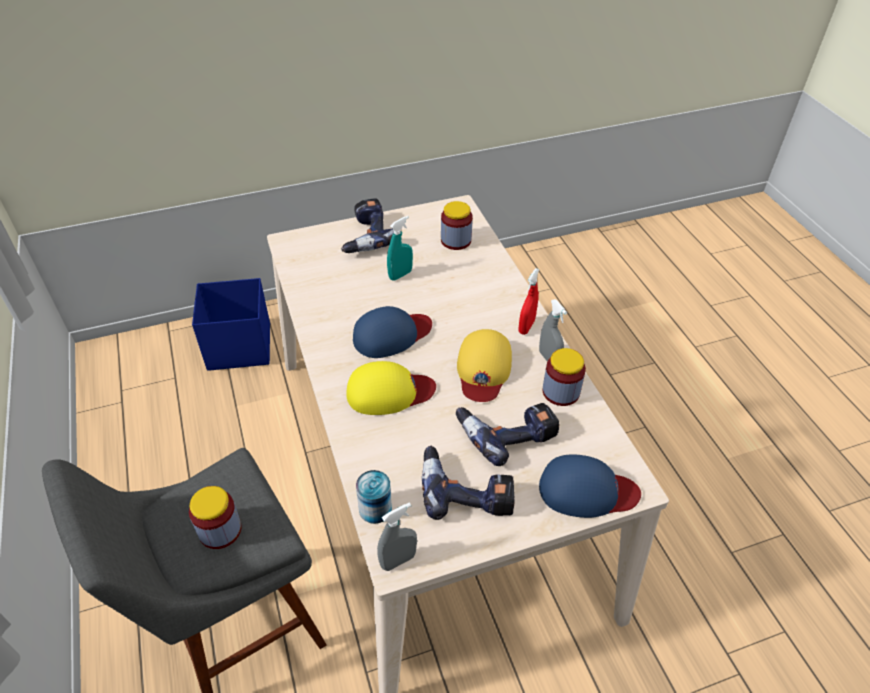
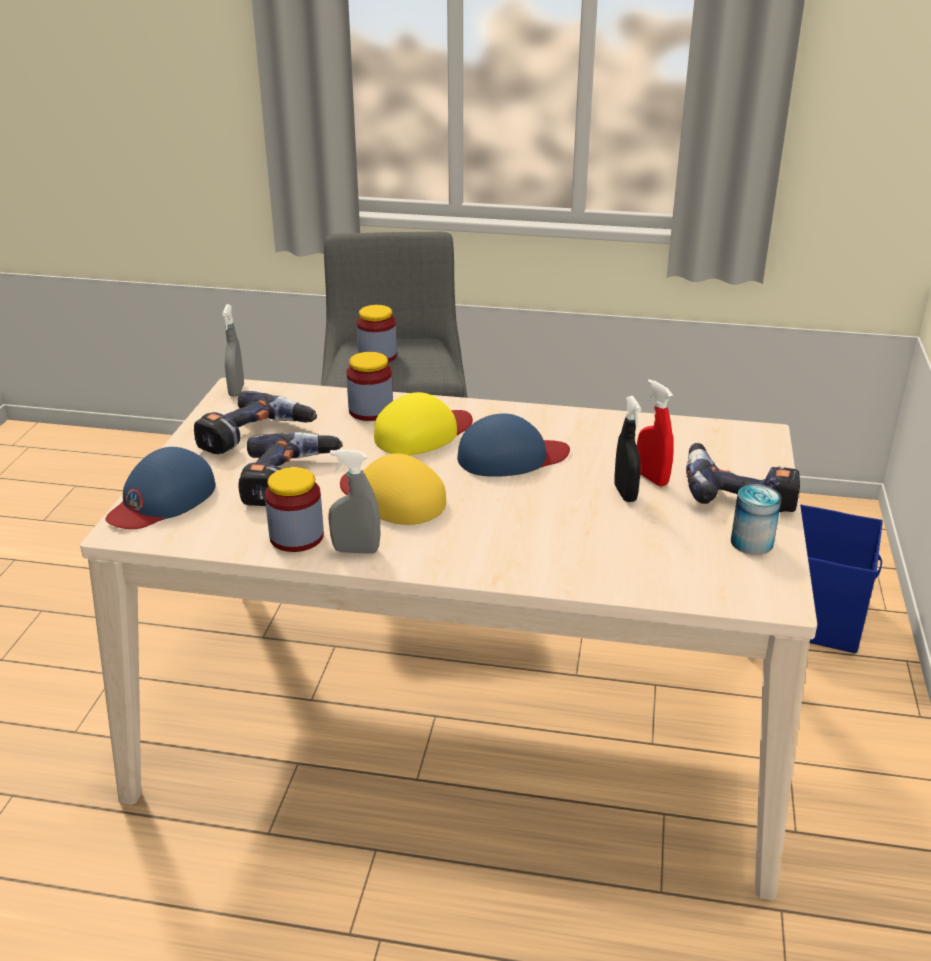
camera: 120 degrees right, 15 degrees down
(375, 509) = (296, 393): can -> can (751, 542)
(389, 392) = (423, 433): yellow cap -> yellow cap turned 150 degrees counterclockwise
(391, 335) = (511, 457): blue cap -> blue cap turned 105 degrees counterclockwise
(400, 275) = (625, 493): turquoise spray bottle -> black spray bottle
(456, 240) = (677, 564): jar -> jar (371, 411)
(526, 327) = (429, 555): red spray bottle -> red spray bottle (651, 478)

